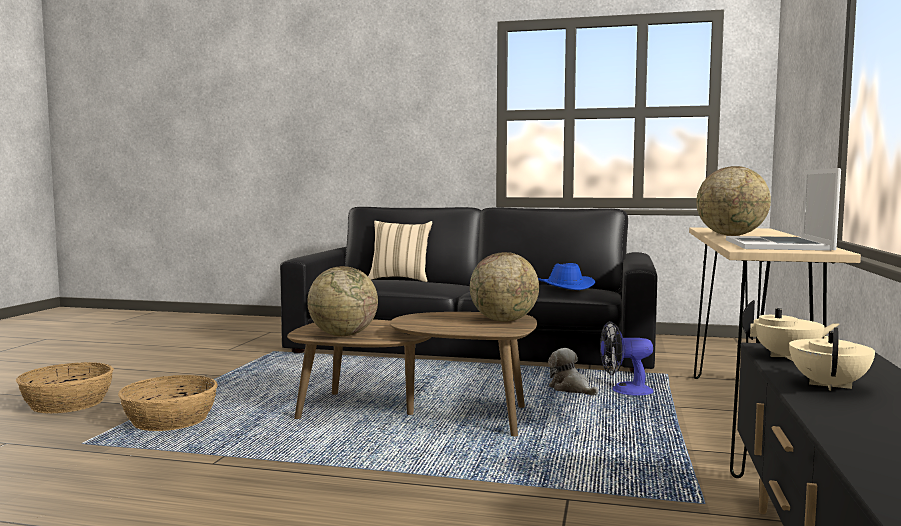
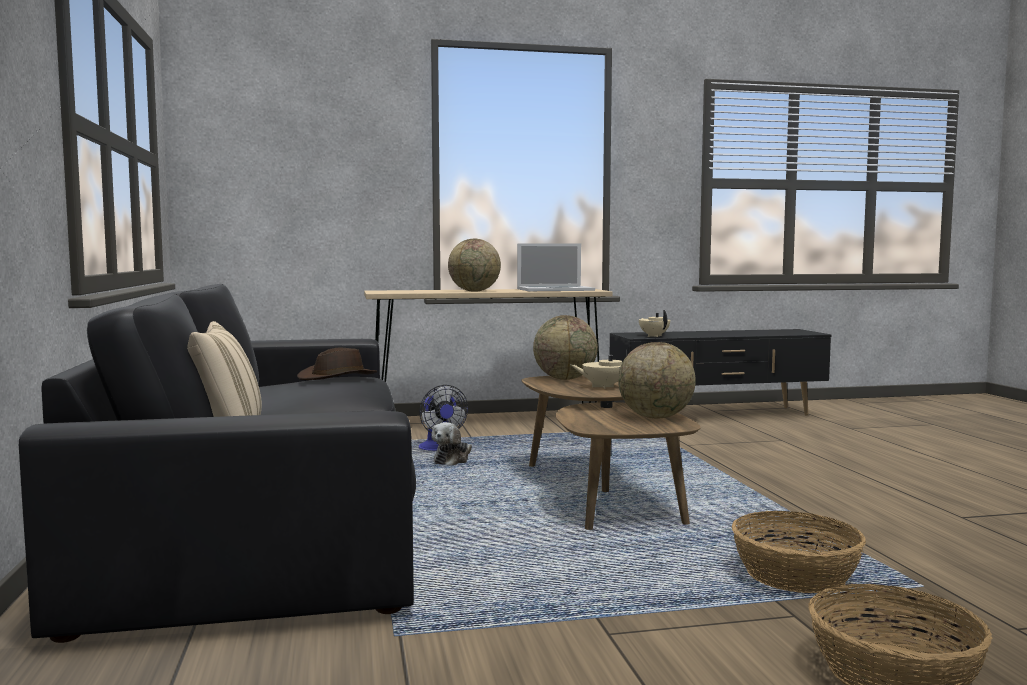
camera: 115 degrees left, 0 degrees up
(564, 286) = (338, 377): blue hat -> brown hat
(829, 385) = (698, 334): beige teapot -> beige teapot (602, 387)

